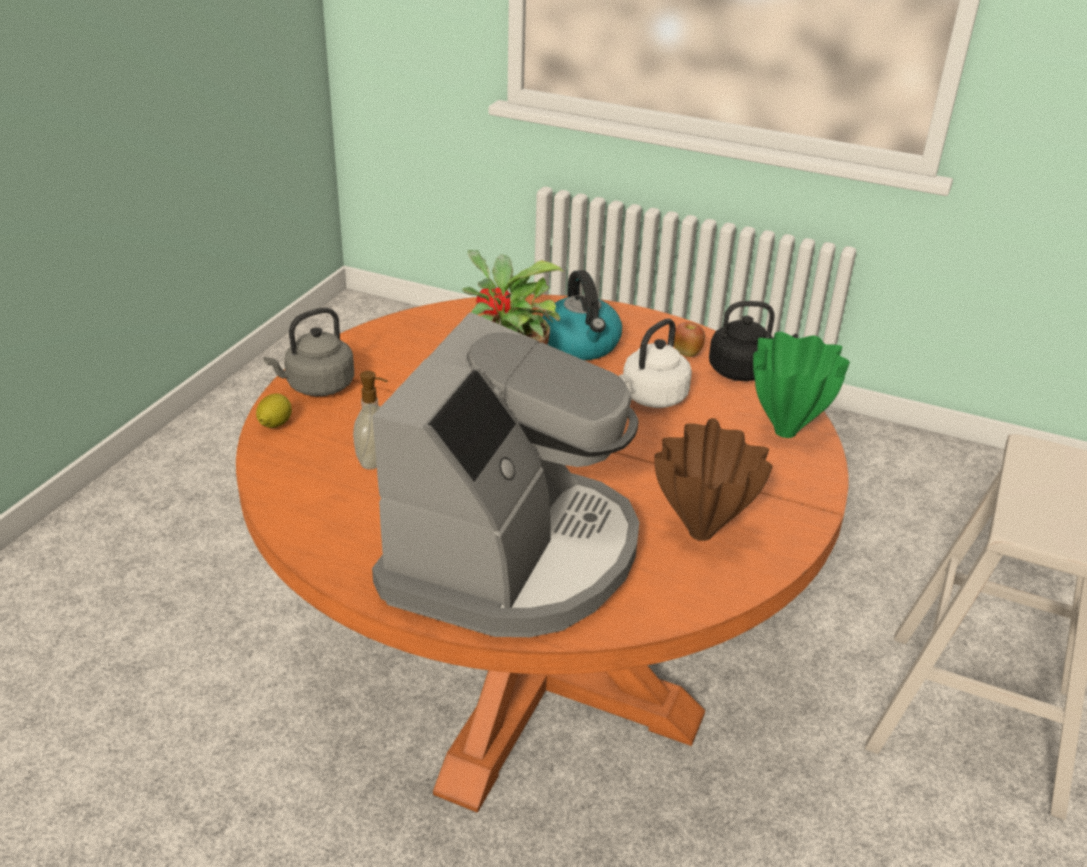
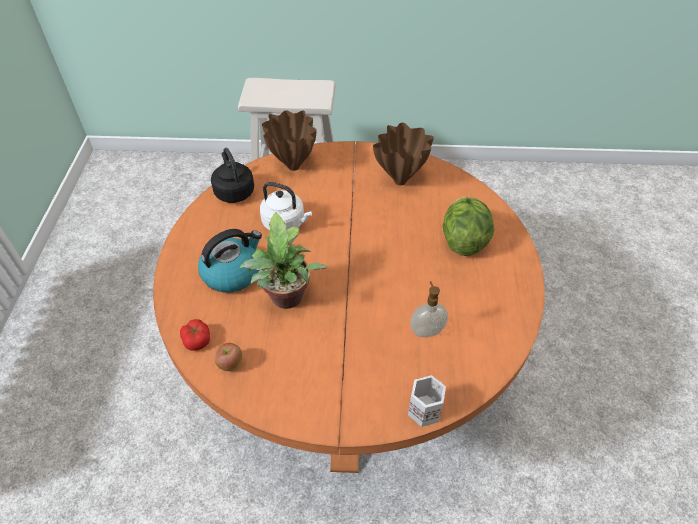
camera: 110 degrees left, 15 degrees up
(274, 425) = (424, 408): lemon -> white mug
(317, 386) = (363, 407): grey kettle -> none
(513, 555) = (463, 240): coffee machine -> lettuce
(687, 353) = (221, 219): apple -> apple (230, 364)
(787, 431) = (293, 166): green vase -> brown vase

